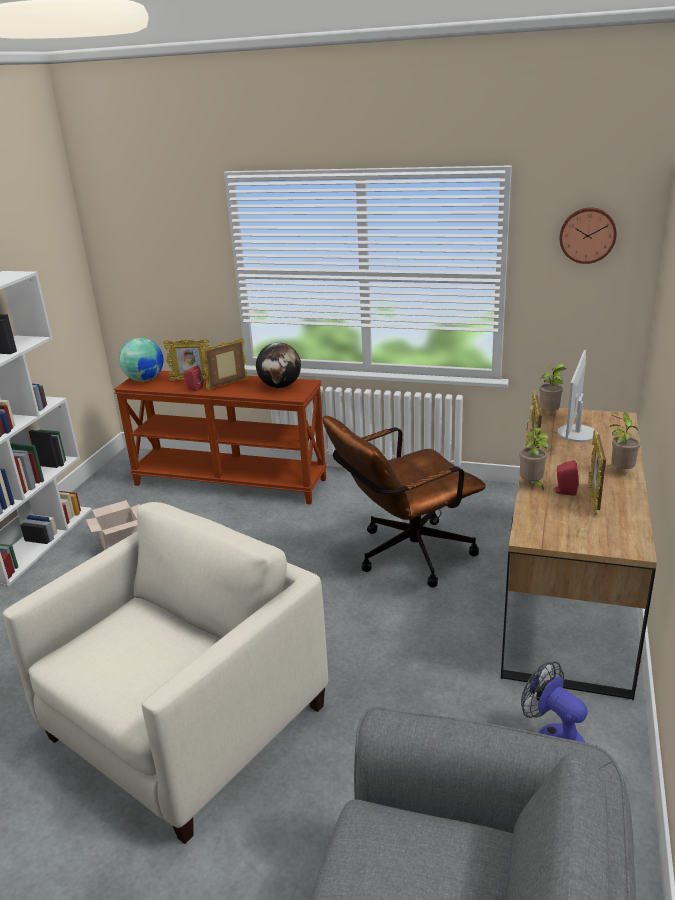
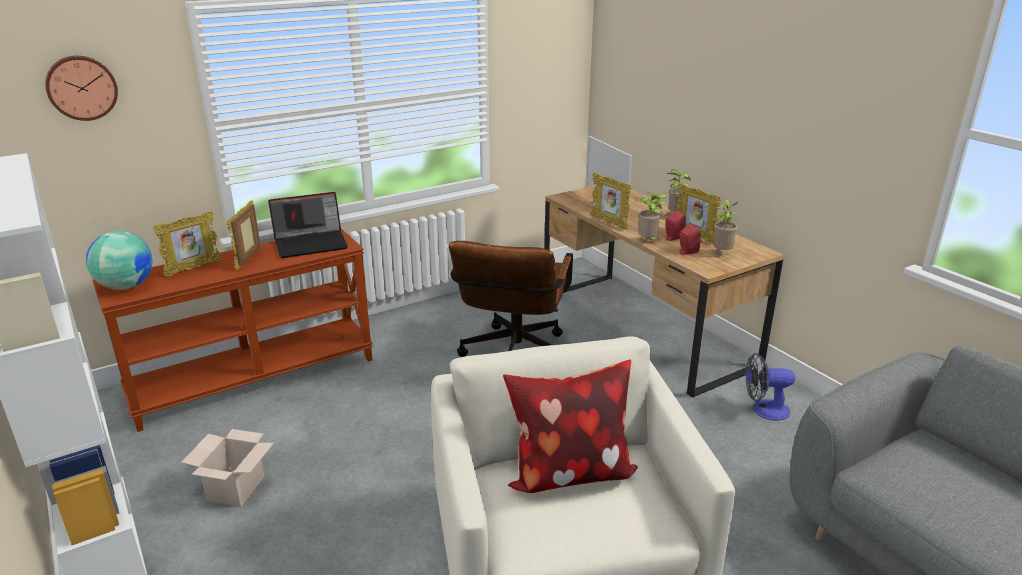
camera: 50 degrees left, 0 degrees up
(162, 636) = (568, 473): none -> pillow
(193, 388) = (215, 274): red speaker -> red speaker (686, 252)
(280, 386) = (312, 243): globe -> laptop
(550, 414) = (568, 197): potted plant -> potted plant (722, 253)
(587, 235) = (544, 43): wall clock -> wall clock (81, 87)

